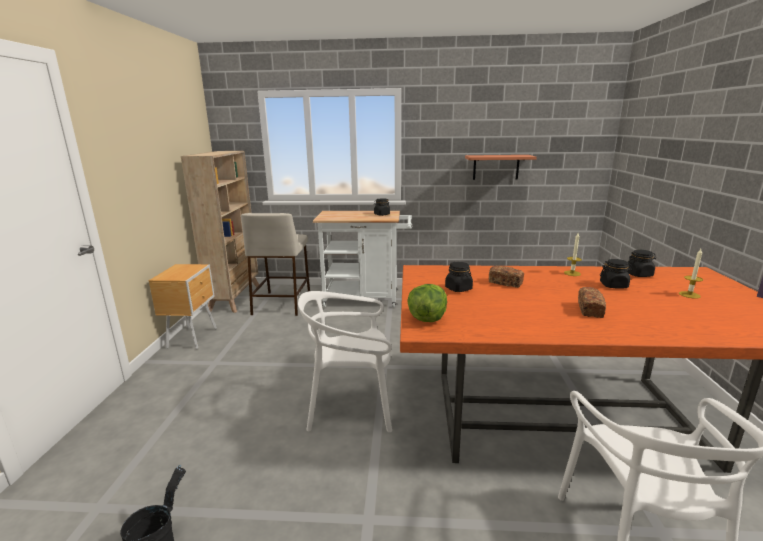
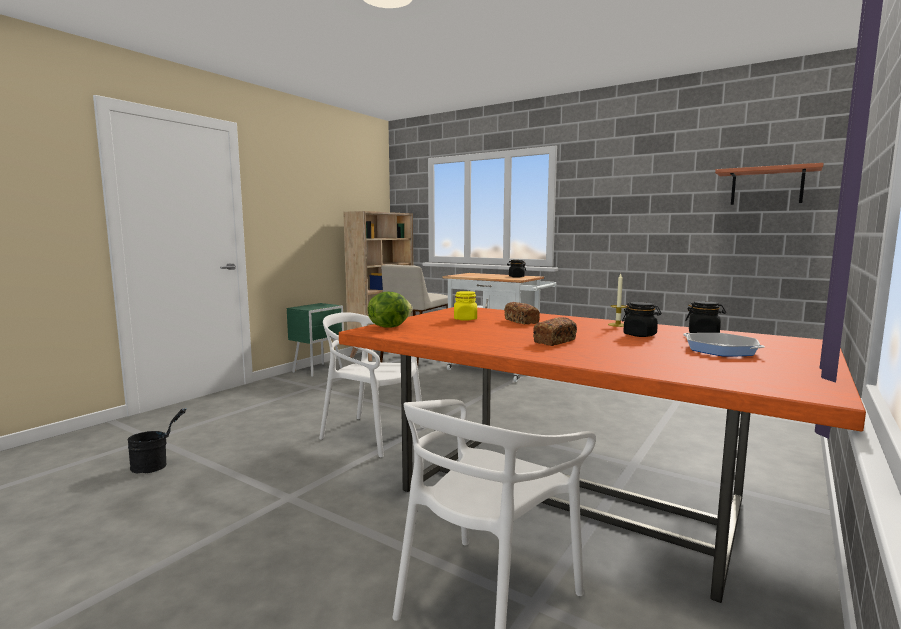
camera: 30 degrees right, 10 degrees down
(193, 337) = (319, 370): brown nightstand -> green nightstand
(458, 289) = (465, 319): black jar -> yellow jar
(496, 167) = (664, 230): shelf -> shelf (766, 187)
(689, 295) = (720, 350): candle -> frying pan

